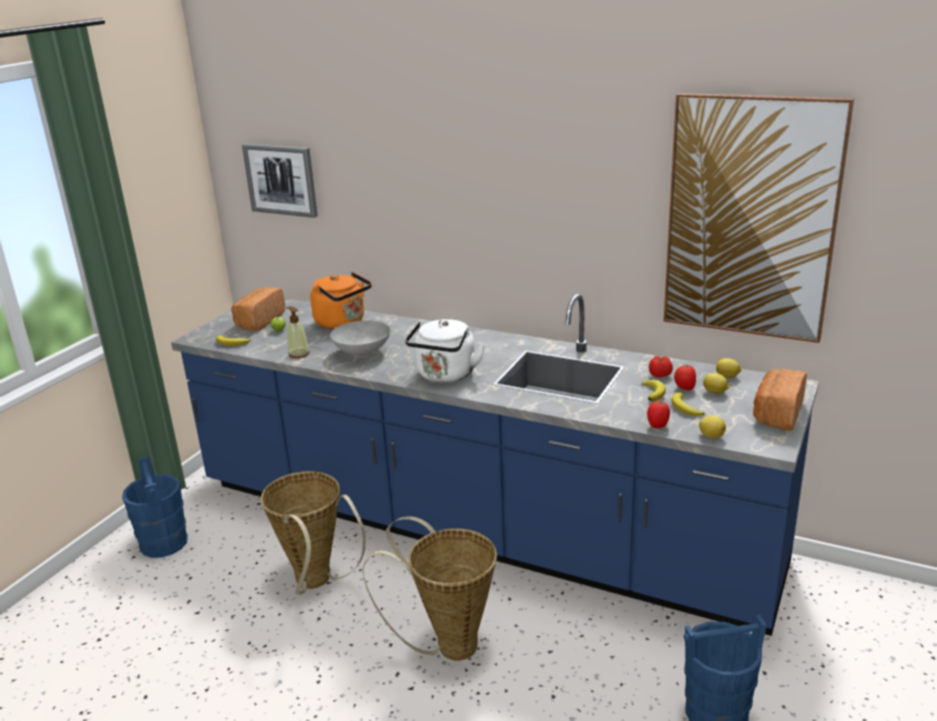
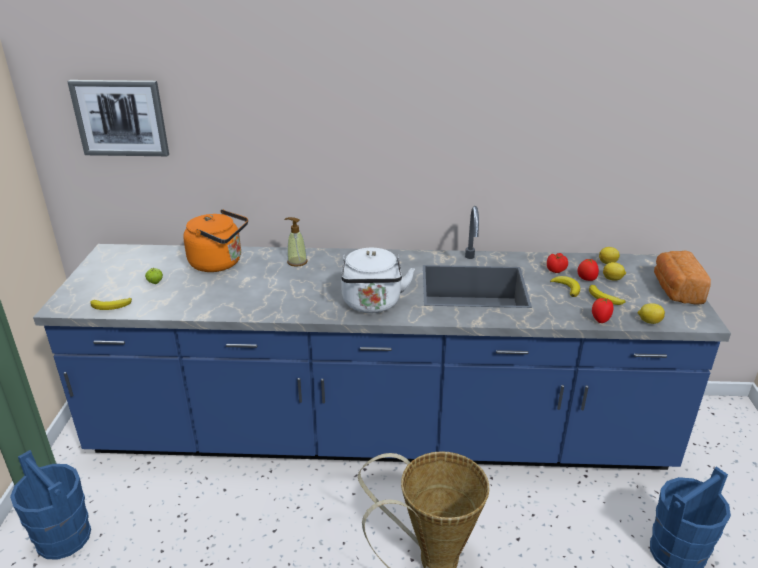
camera: 25 degrees left, 5 degrees up
(259, 321) = (123, 275): bread -> none
(298, 354) = (200, 306): soap dispenser -> soap dispenser (297, 262)
(317, 583) = (263, 535): basket -> none
(363, 352) = (268, 293): grey bowl -> none
(751, 218) = (627, 122): picture -> none

